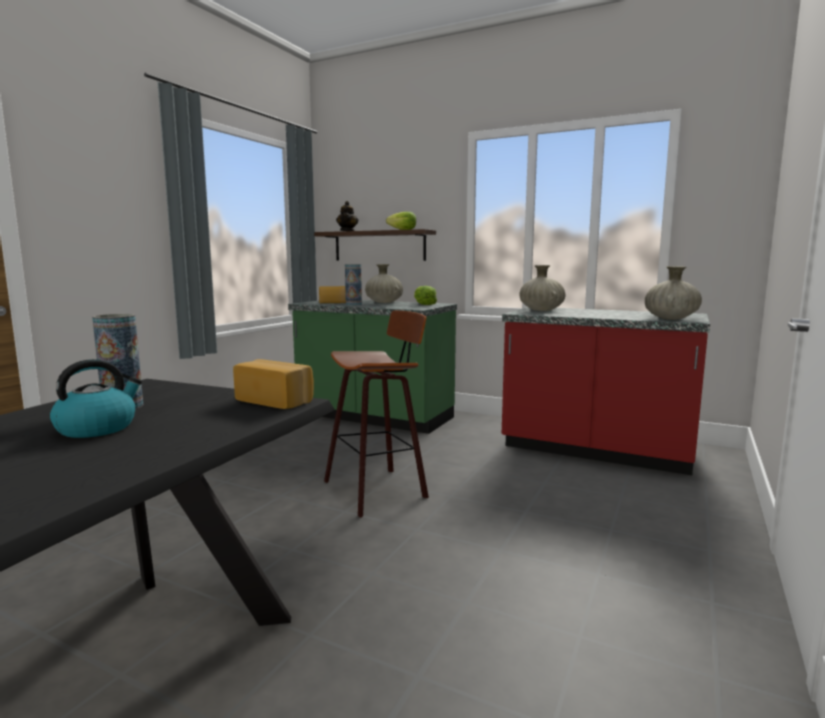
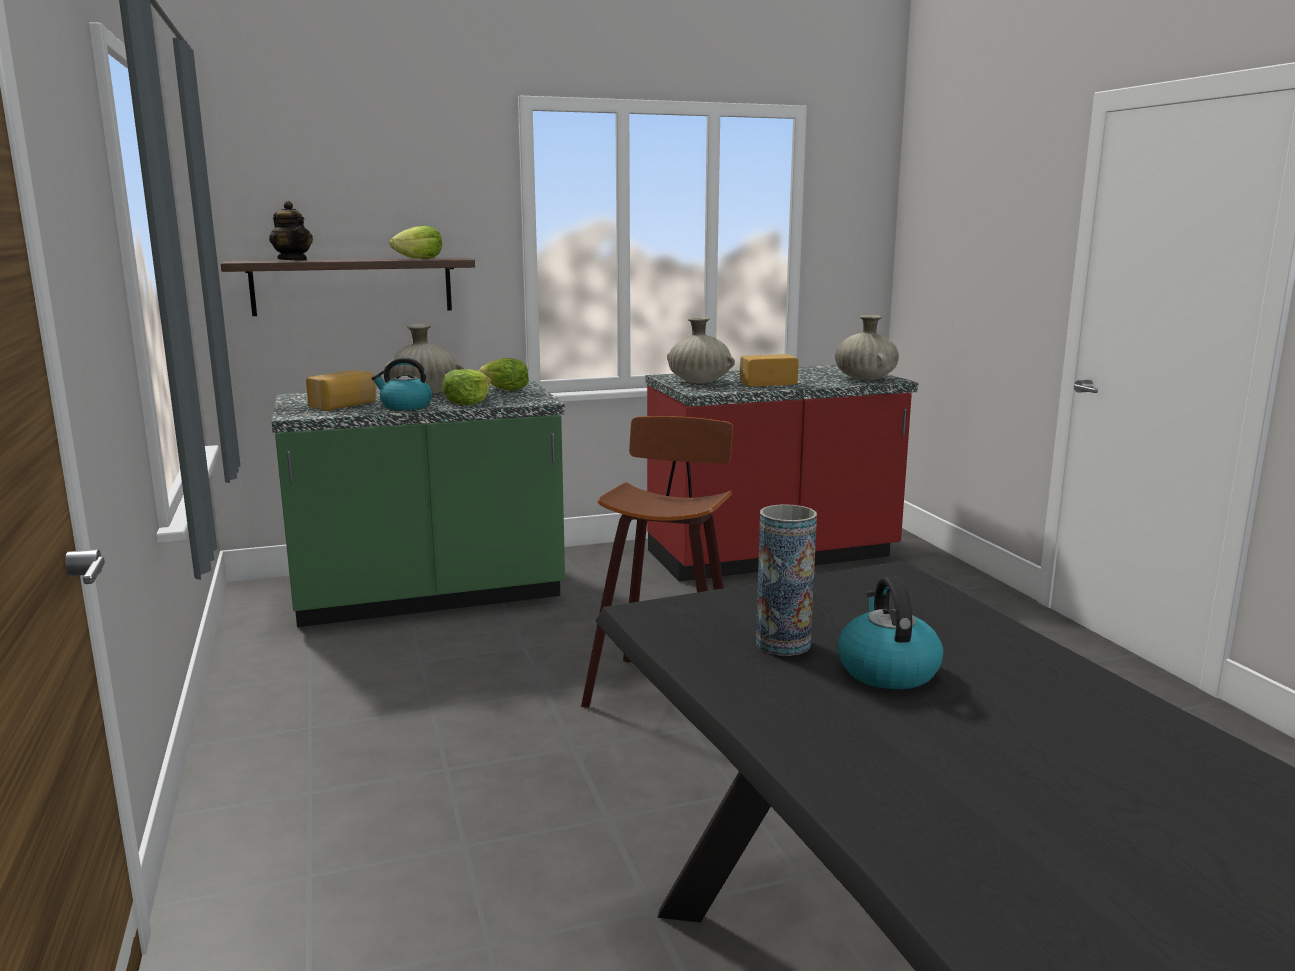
camera: 45 degrees left, 5 degrees up
(276, 400) = (874, 578): bread -> bread (767, 383)
(353, 305) = (405, 406): vase -> kettle
(383, 306) = (467, 402): none -> lettuce

